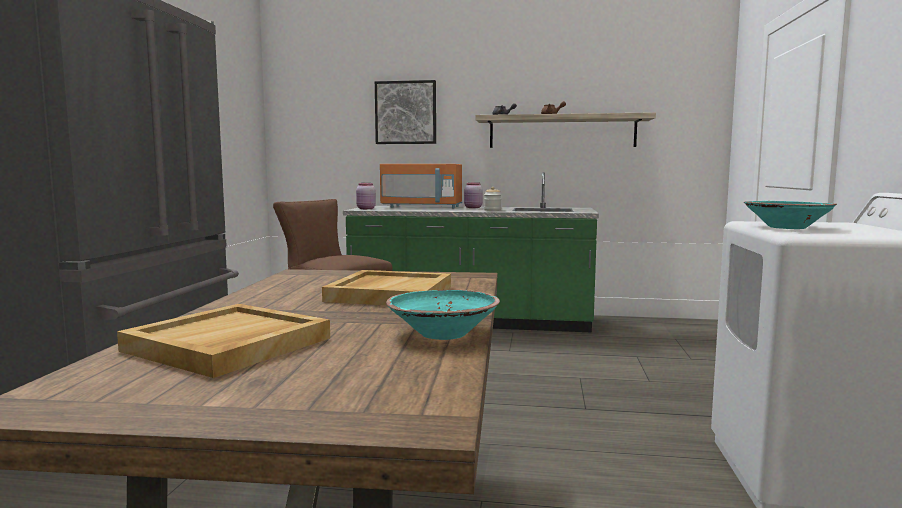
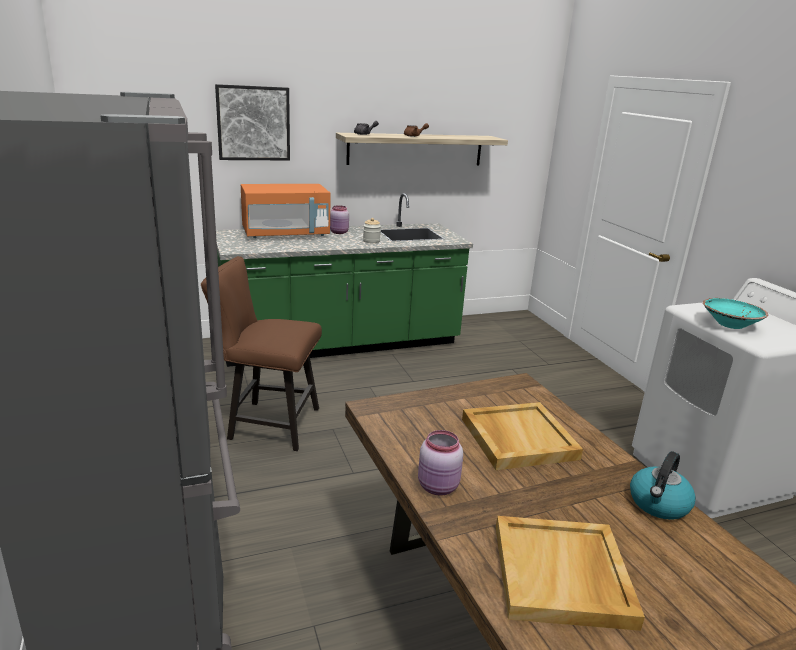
camera: 30 degrees left, 15 degrees up
(366, 209) = (236, 246): pink jar -> pink jar (438, 487)
(443, 334) = (658, 504): turquoise bowl -> kettle

